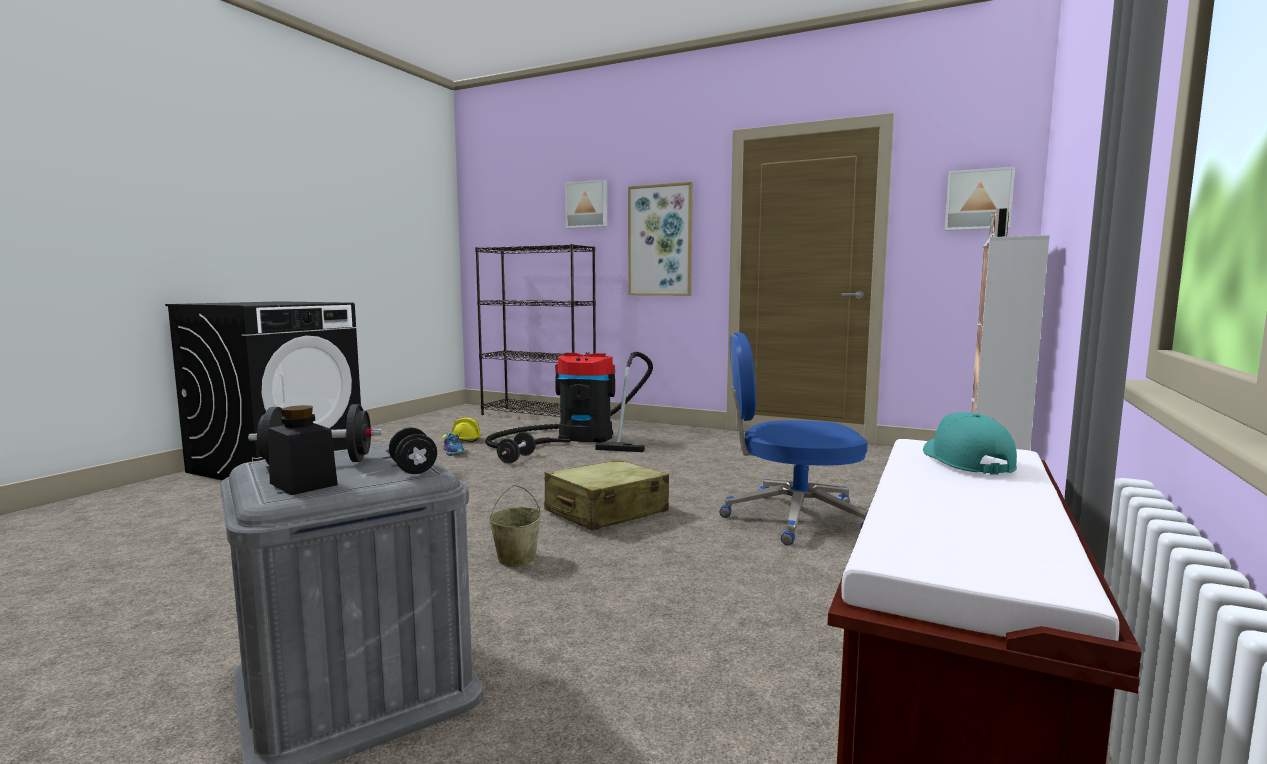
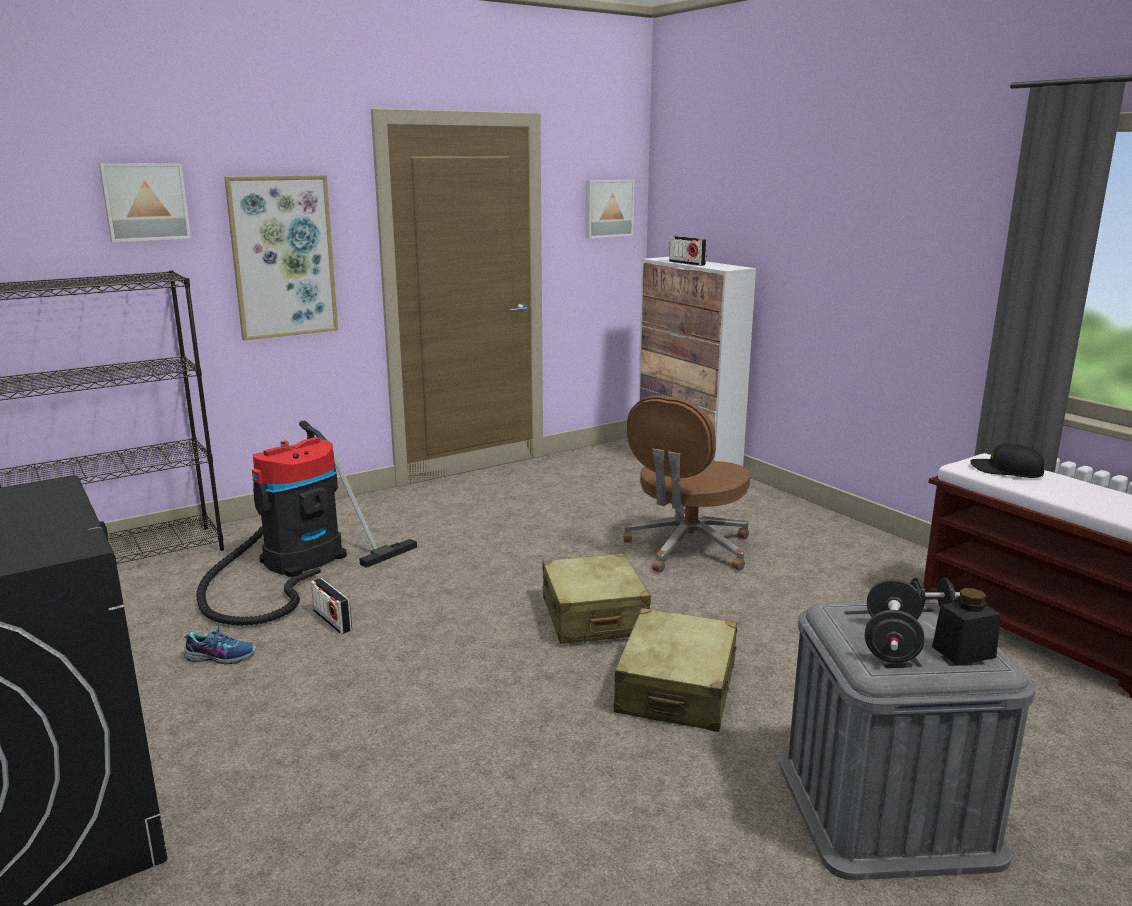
camera: 60 degrees left, 10 degrees up
(462, 440) = (162, 639): yellow hard hat -> none
(516, 459) = (332, 621): black dumbbell -> radio
(516, 559) = (677, 688): beige bucket -> beige suitcase
(792, 518) = (687, 549): blue office chair -> brown office chair
(965, 460) = (1006, 471): turquoise cap -> black cap

